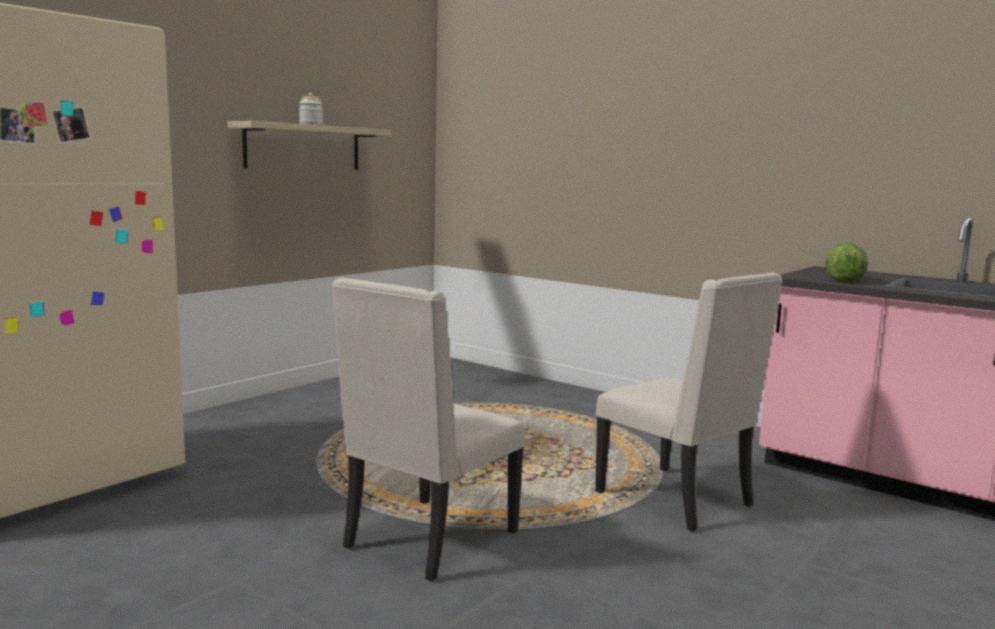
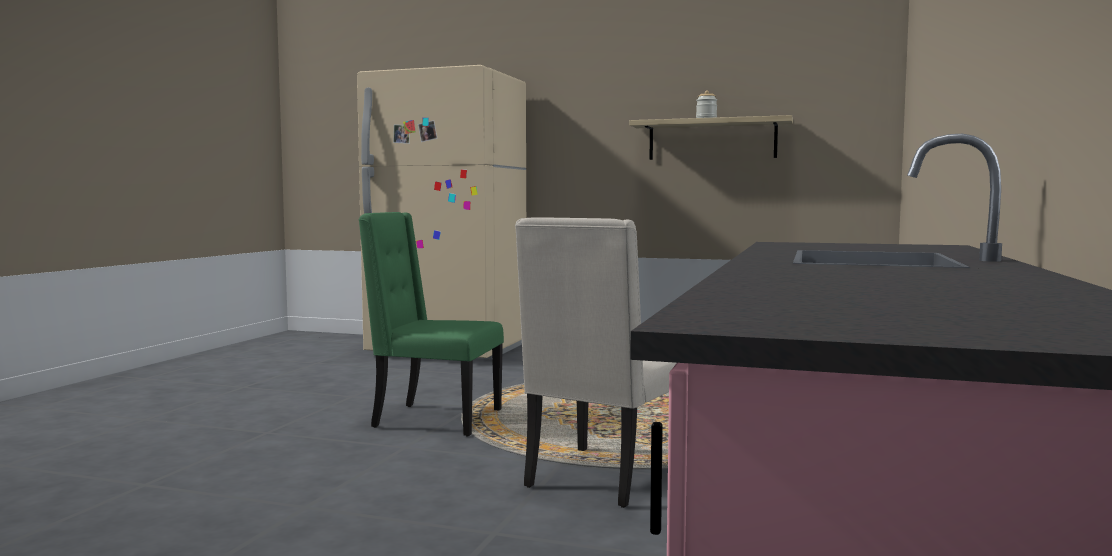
camera: 70 degrees right, 5 degrees down
(427, 540) = (434, 419): beige chair -> green chair
(844, 280) = (808, 246): lettuce -> none

